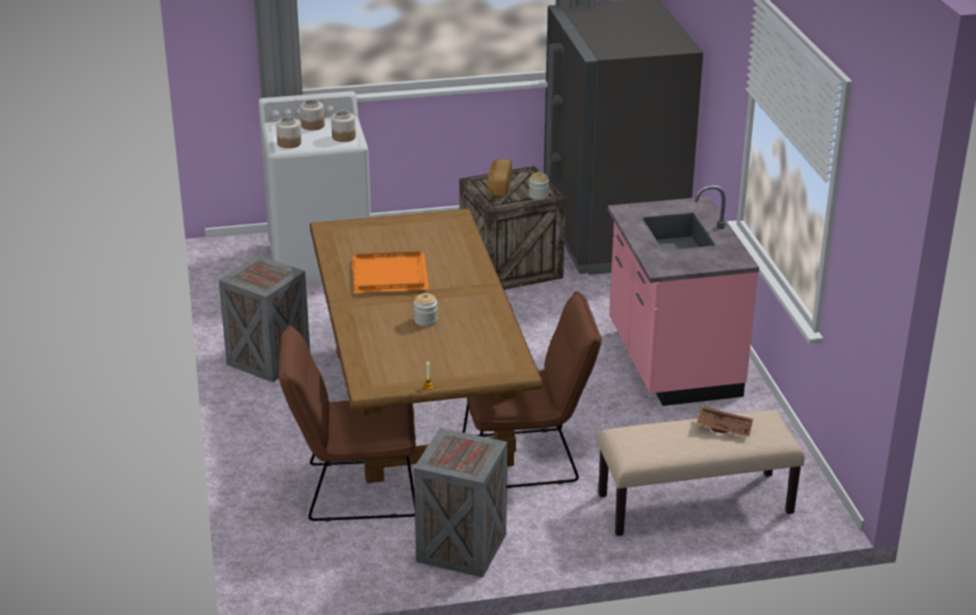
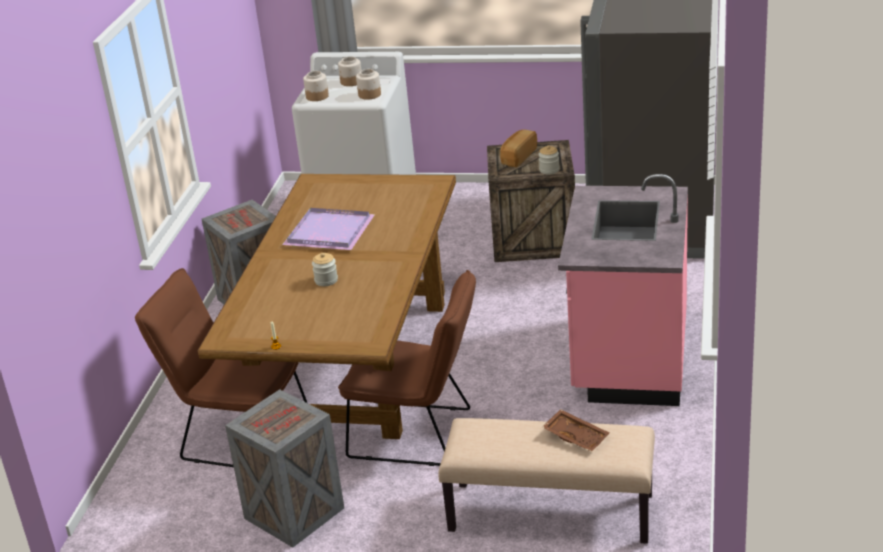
camera: 25 degrees right, 0 degrees up
(391, 275) = (331, 231): orange tray -> purple tray

